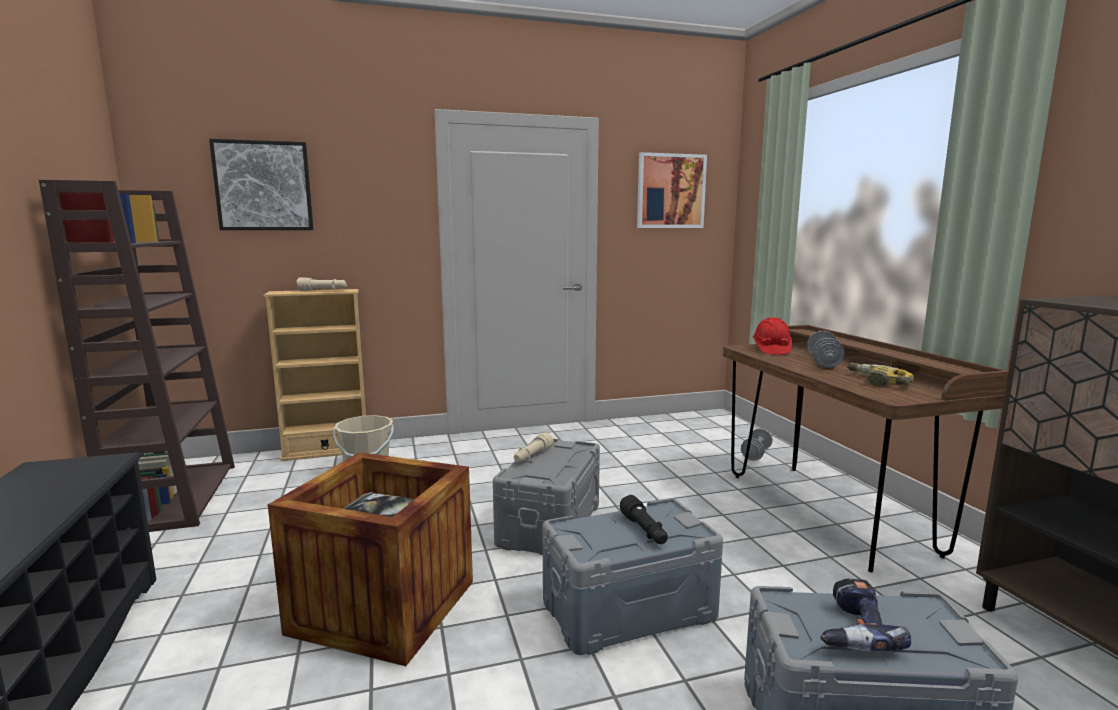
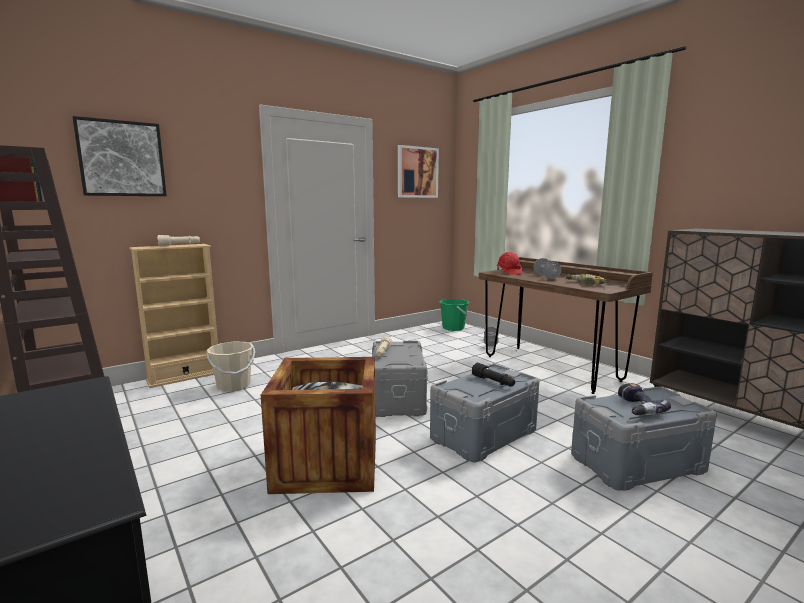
camera: 20 degrees left, 0 degrees up
(715, 423) = (453, 328): none -> green bucket

